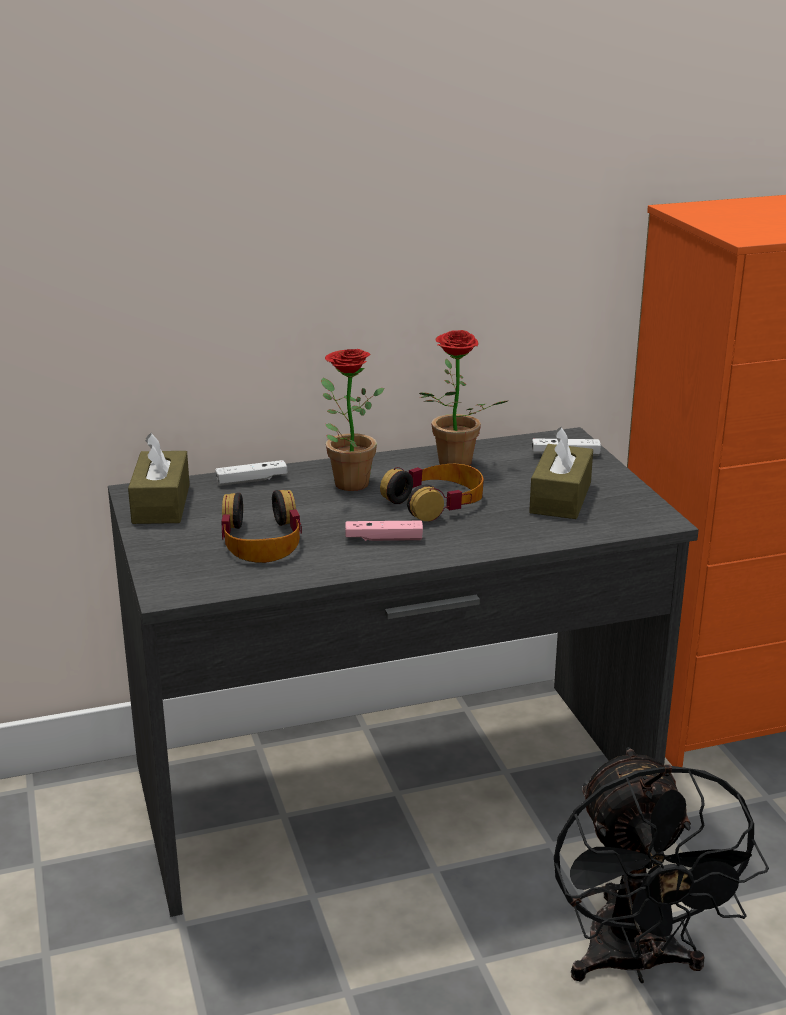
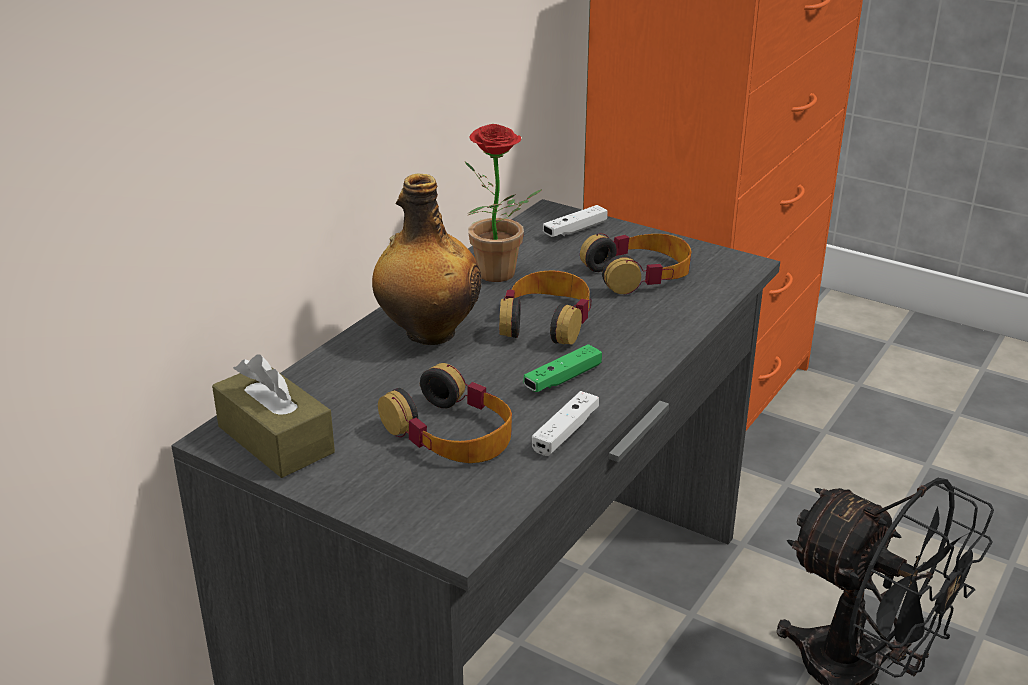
camera: 40 degrees left, 5 degrees up
(251, 480) = (331, 370): white game controller -> white game controller (565, 432)
(345, 481) = (428, 333): potted plant -> bottle
(384, 539) = (563, 378): pink game controller -> green game controller
(560, 498) = (639, 274): brown tissue box -> headphones

